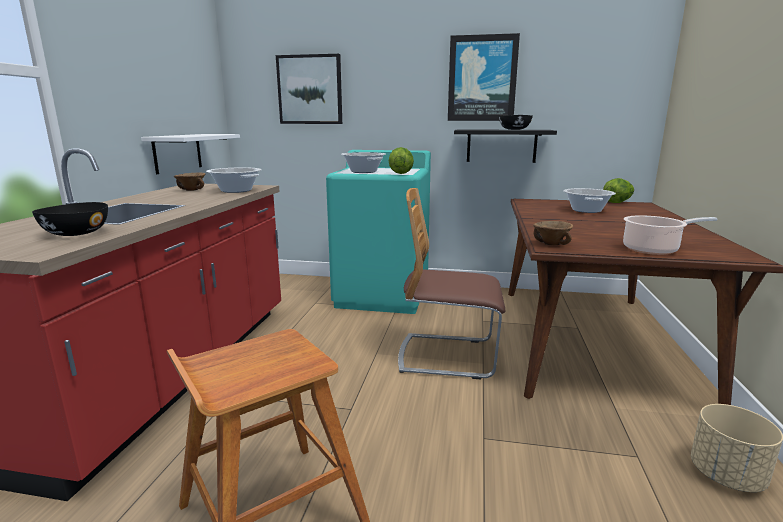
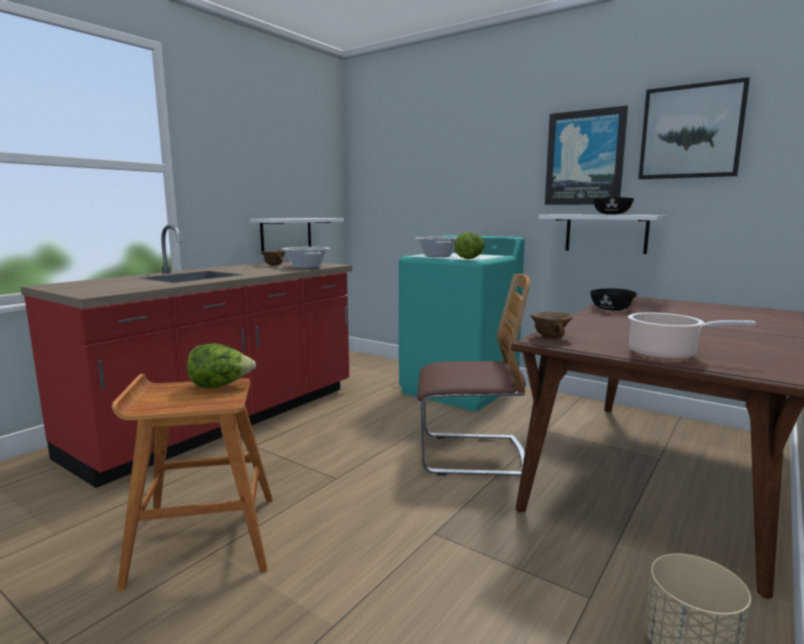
camera: 25 degrees right, 5 degrees down
(76, 233) = (135, 286): black bowl -> black bowl (611, 309)
(310, 90) = (415, 176): picture -> picture (691, 132)
(447, 356) = (471, 455): chair -> chair turned 150 degrees clockwise
(501, 146) = (606, 233): black shelf -> white shelf
(586, 210) = (678, 312): cooking pot -> none
(617, 202) = (747, 307): lettuce -> lettuce (220, 386)

